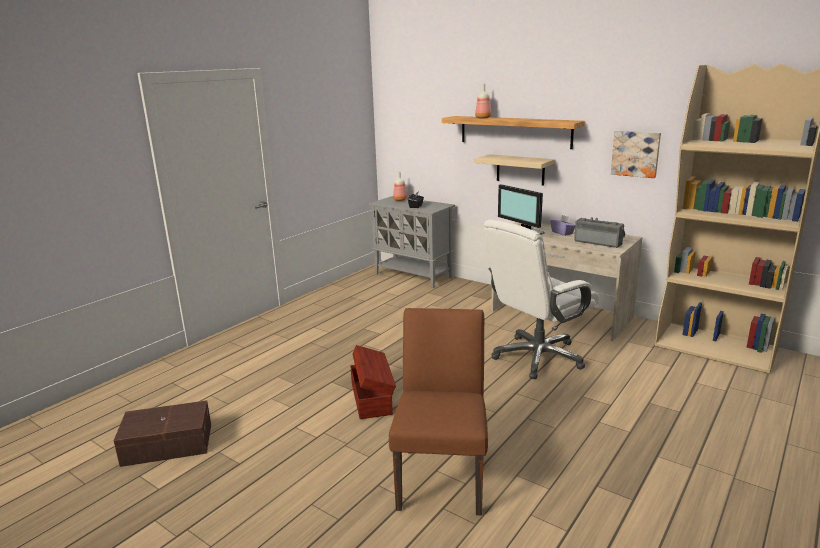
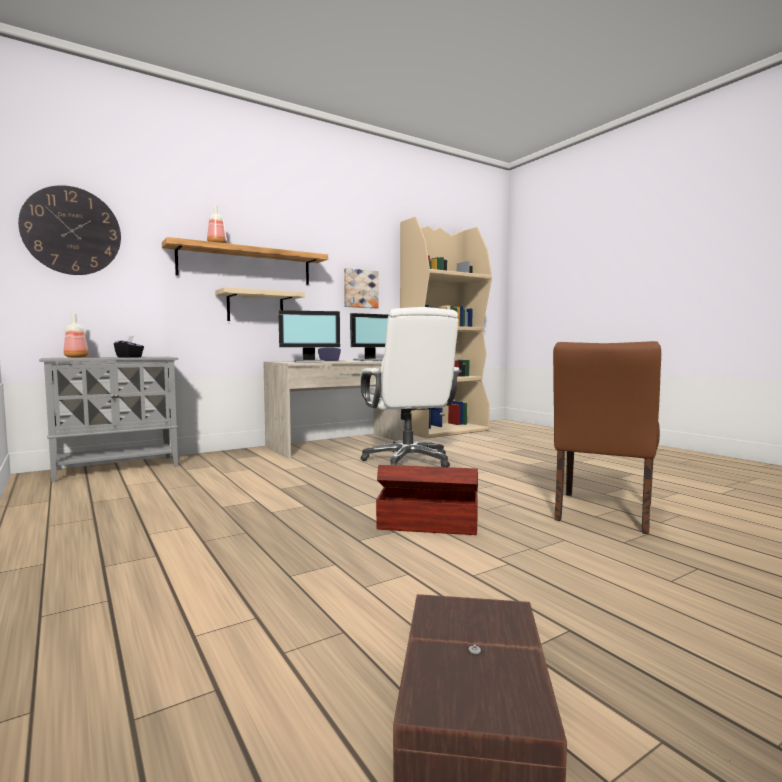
camera: 70 degrees left, 15 degrees down
(406, 112) = (72, 231): none -> wall clock
(442, 474) = (602, 515): brown chair -> brown chair turned 90 degrees counterclockwise
(598, 242) = (371, 360): radio -> monitor

